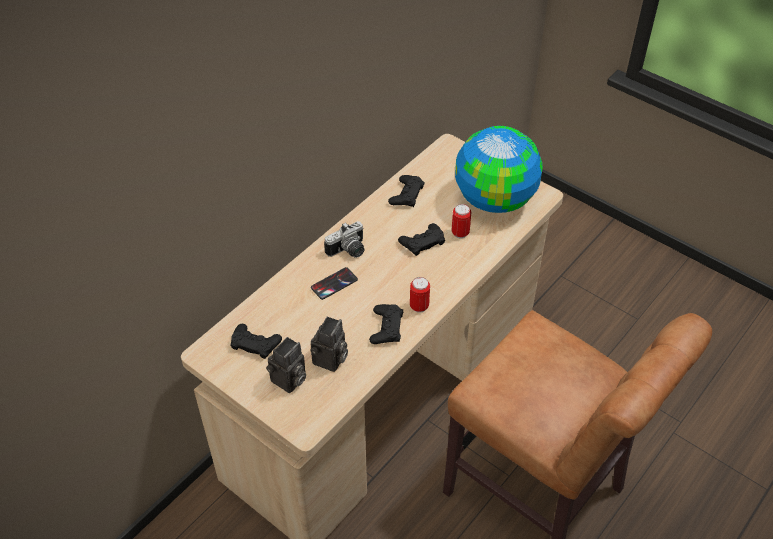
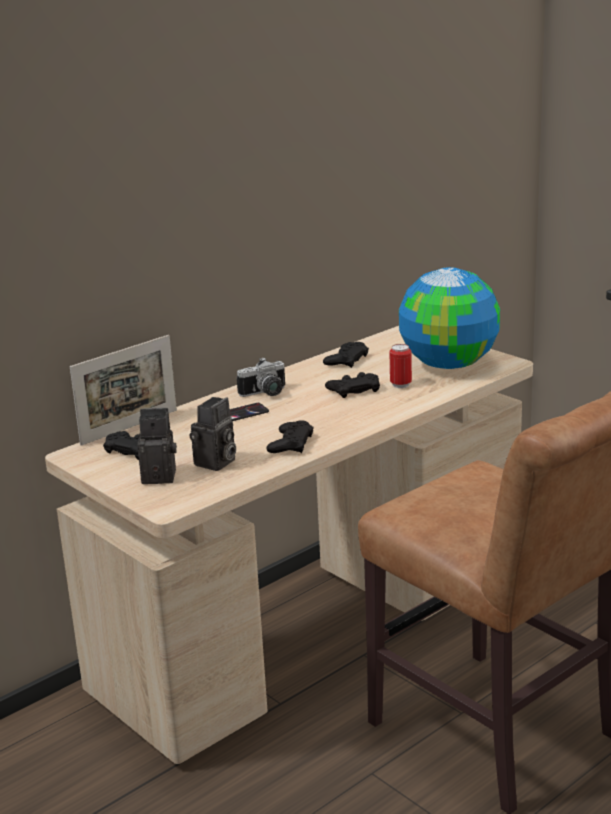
camera: 10 degrees right, 25 degrees down
(243, 308) = (129, 427): none -> picture frame
(289, 381) = (161, 475): camera -> camera turned 135 degrees counterclockwise
(419, 306) = (335, 431): can -> none

